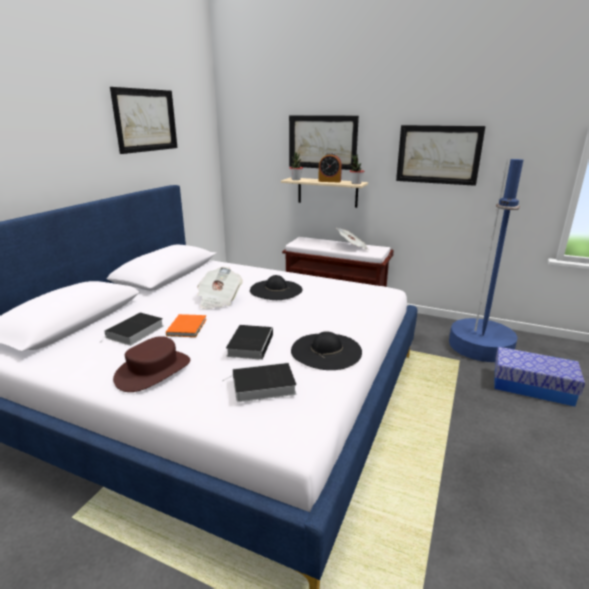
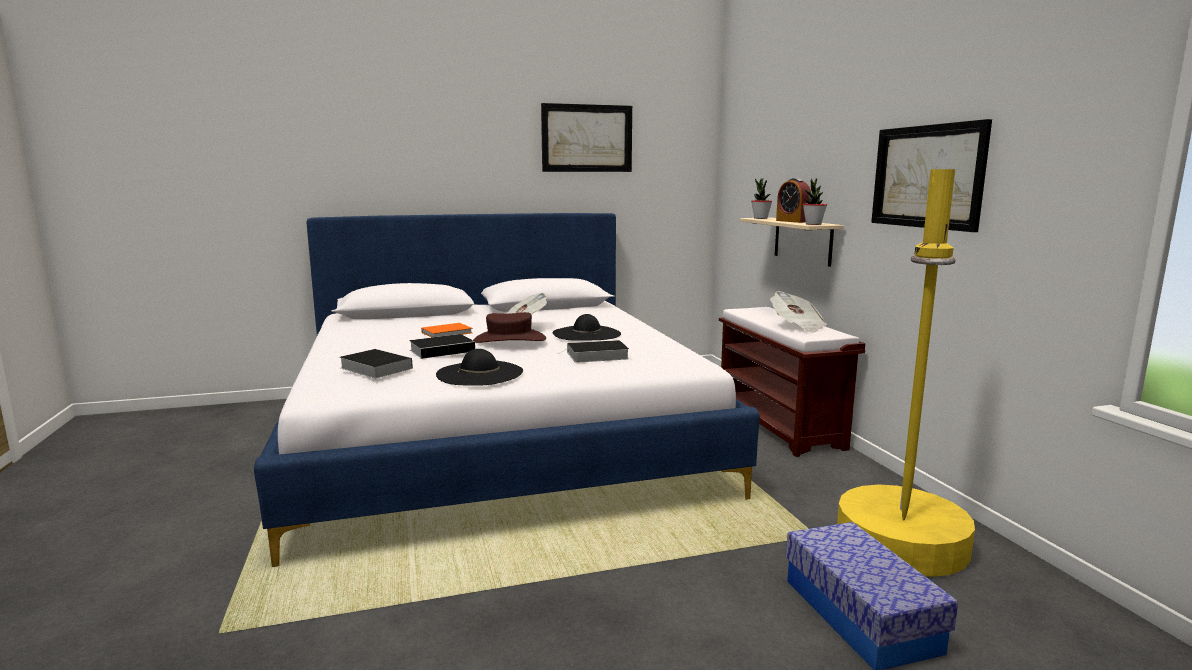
camera: 50 degrees right, 10 degrees down
(134, 332) = (415, 327): book -> book (595, 356)
(153, 371) = (361, 344): brown hat -> brown hat (509, 340)
(322, 142) = (802, 164): picture -> none
(481, 346) = (901, 543): blue floor lamp -> yellow floor lamp

